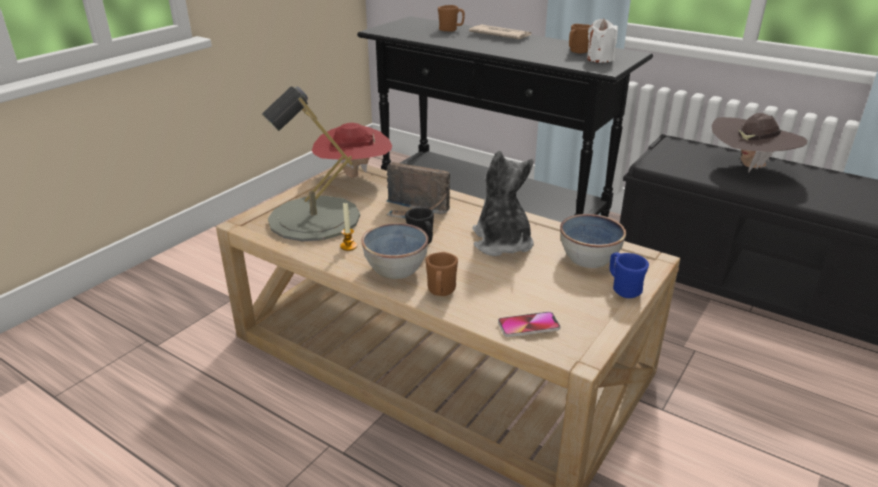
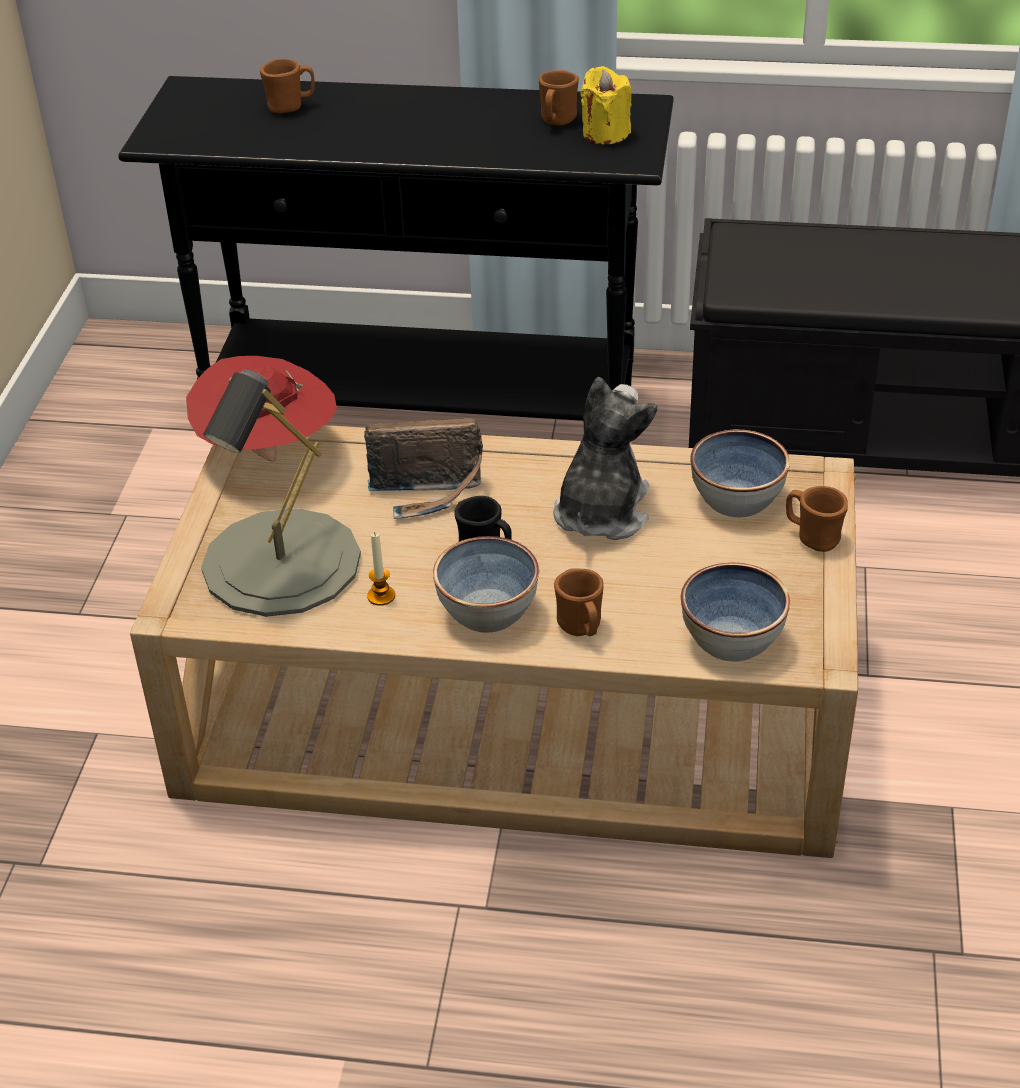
camera: 25 degrees left, 10 degrees up
(500, 35) = (391, 102): newspaper -> none
(502, 243) = (601, 512): plush toy -> plush toy turned 60 degrees clockwise
(528, 325) = (733, 639): phone -> bowl
(600, 59) = (605, 133): white candle -> yellow candle
(623, 288) = (812, 537): blue mug -> brown mug
(749, 167) = (867, 259): brown hat -> none

